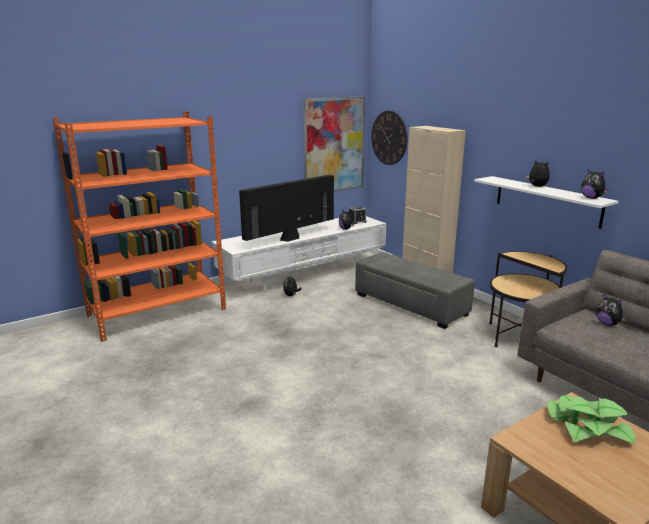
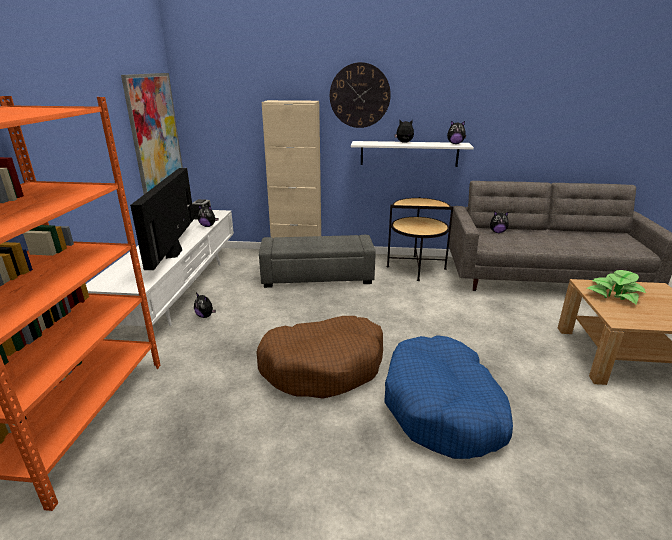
camera: 50 degrees left, 5 degrees up
(298, 357) = (323, 366): none -> brown dog bed
(319, 426) = (443, 408): none -> blue dog bed
(389, 138) = (211, 118): wall clock -> wall clock (359, 95)

